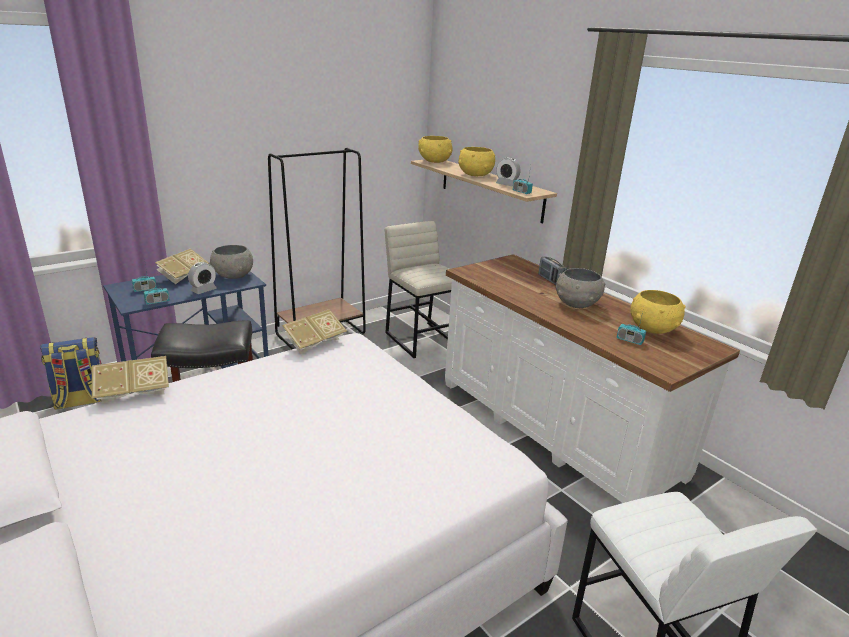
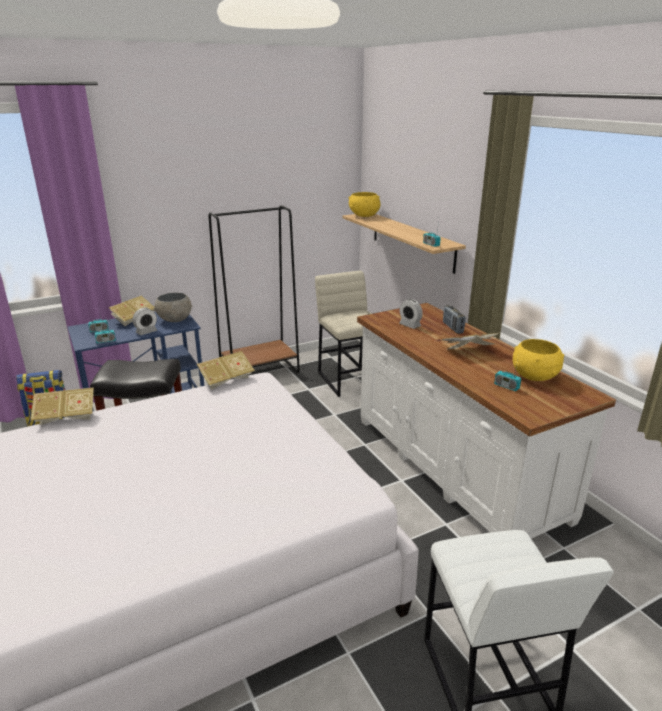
camera: 10 degrees right, 0 degrees up
(475, 174) = (396, 228): yellow bowl -> none
(506, 184) = (420, 237): alarm clock -> alarm clock (410, 325)
(576, 304) = (469, 350): grey bowl -> book

